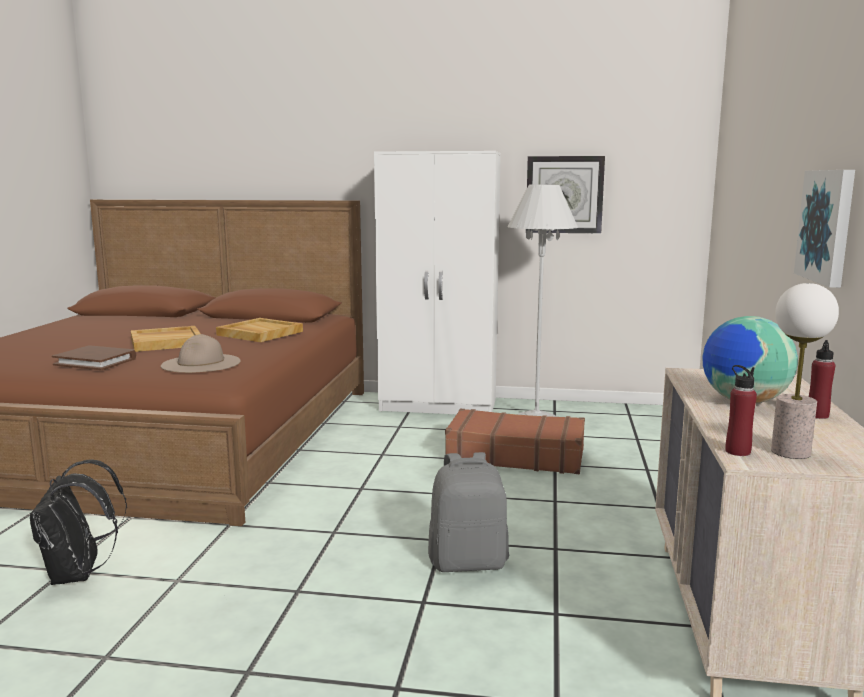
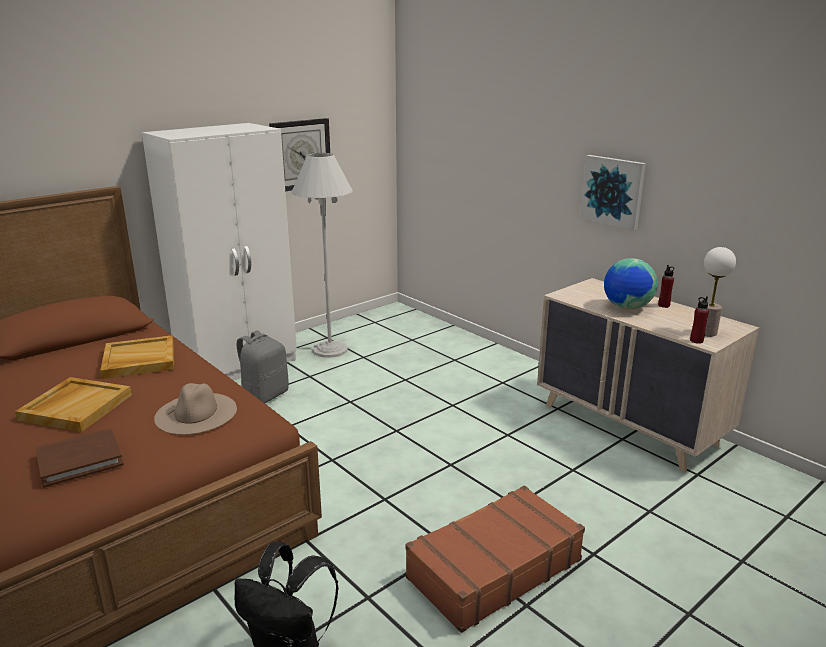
camera: 50 degrees left, 10 degrees up
(468, 562) = (489, 469): grey backpack -> grey backpack (264, 396)
(515, 455) = (372, 384): brown suitcase -> brown suitcase (493, 568)

